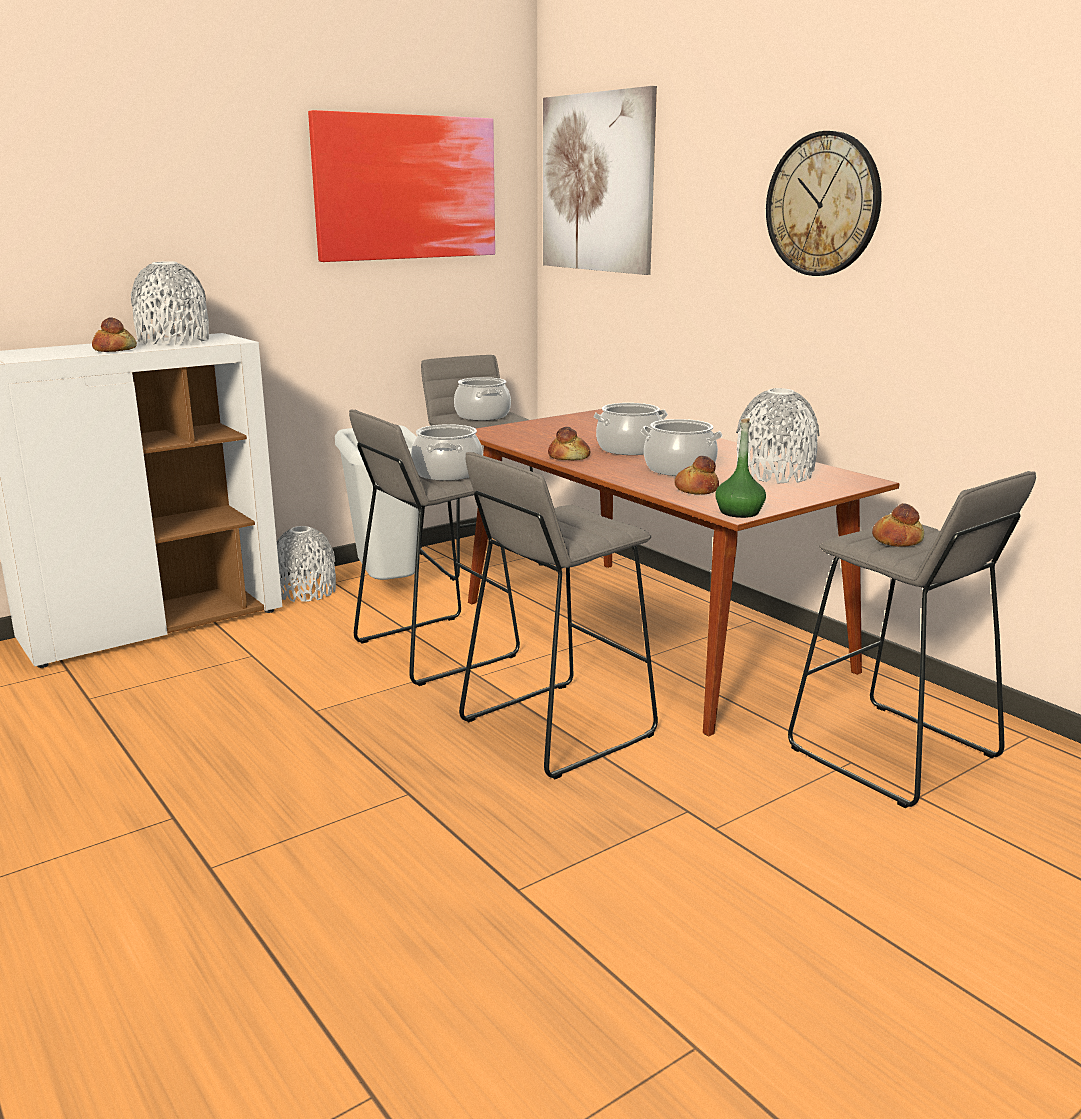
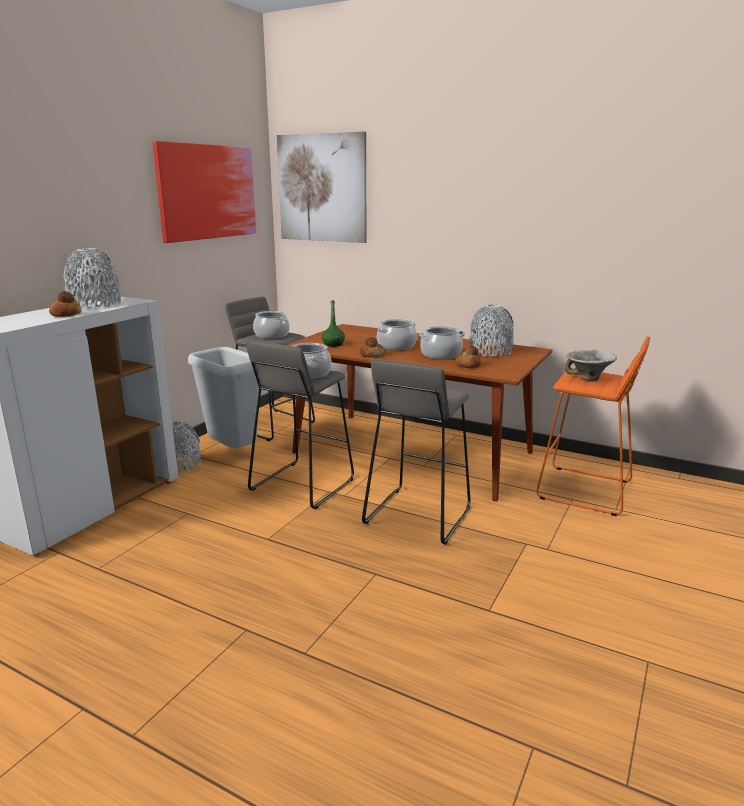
camera: 25 degrees left, 0 degrees up
(739, 512) = (508, 375): green bottle -> green bottle (333, 344)
(823, 204) = (487, 202): wall clock -> none
(892, 753) = (584, 490): grey stool -> orange stool
(896, 540) = (588, 379): bread -> bowl

